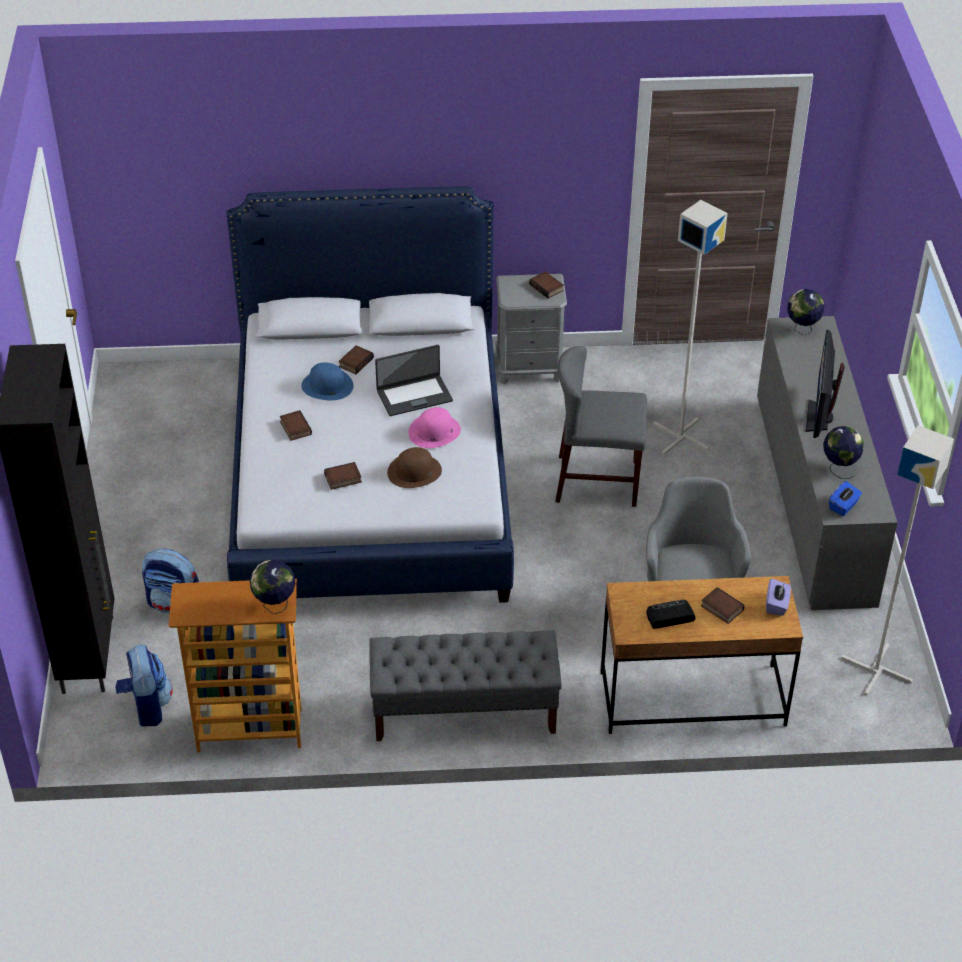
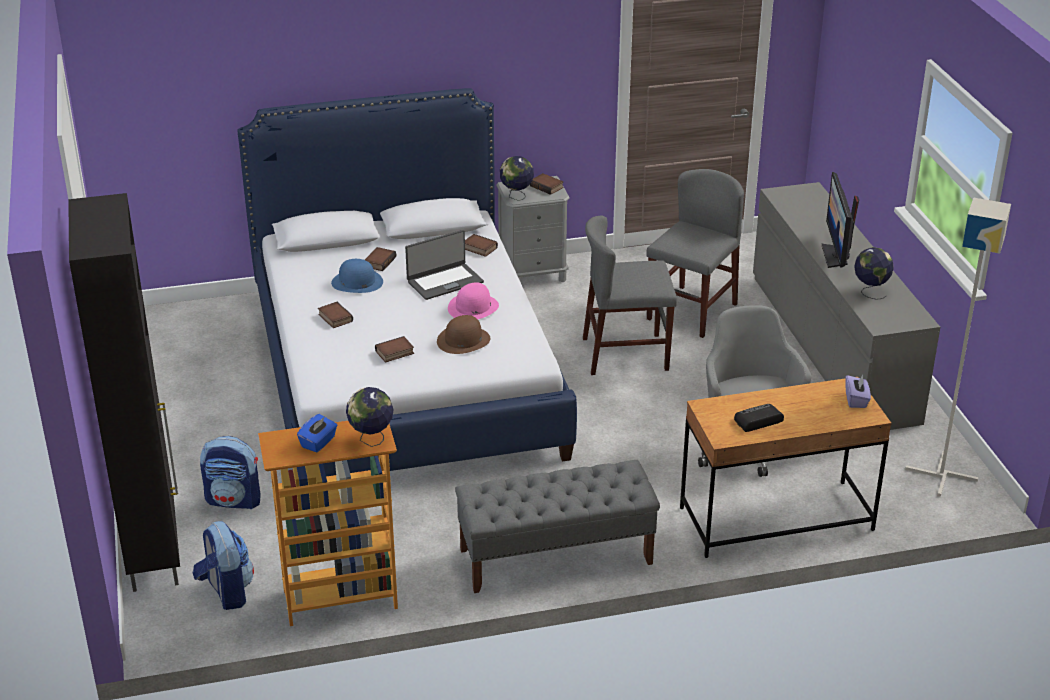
camera: 10 degrees left, 10 degrees down
(680, 436) = (691, 311): grey floor lamp -> grey chair
(721, 608) = (804, 409): book -> book (478, 248)
(802, 329) = (795, 194): globe -> globe (516, 196)
(843, 506) = (886, 320): blue tissue box -> blue tissue box (318, 442)

